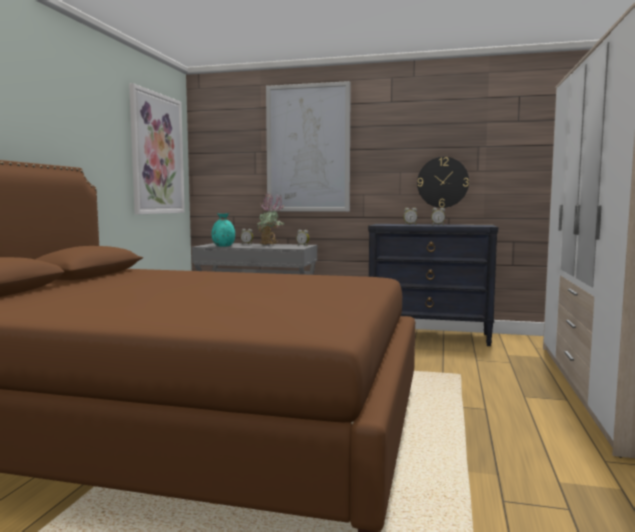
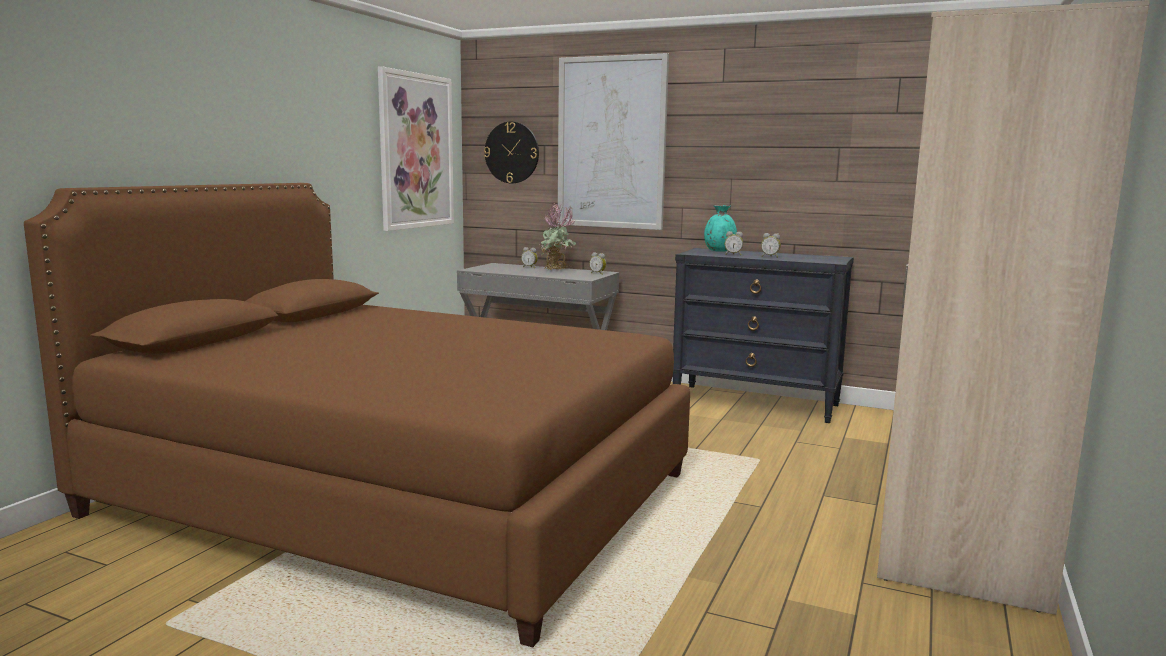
camera: 10 degrees right, 5 degrees up
(223, 246) = (496, 270): turquoise vase -> turquoise vase (719, 251)
(442, 182) = (787, 195): wall clock -> wall clock (512, 152)

